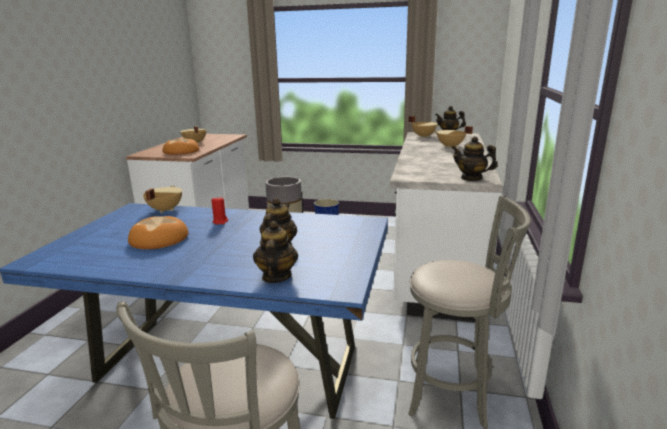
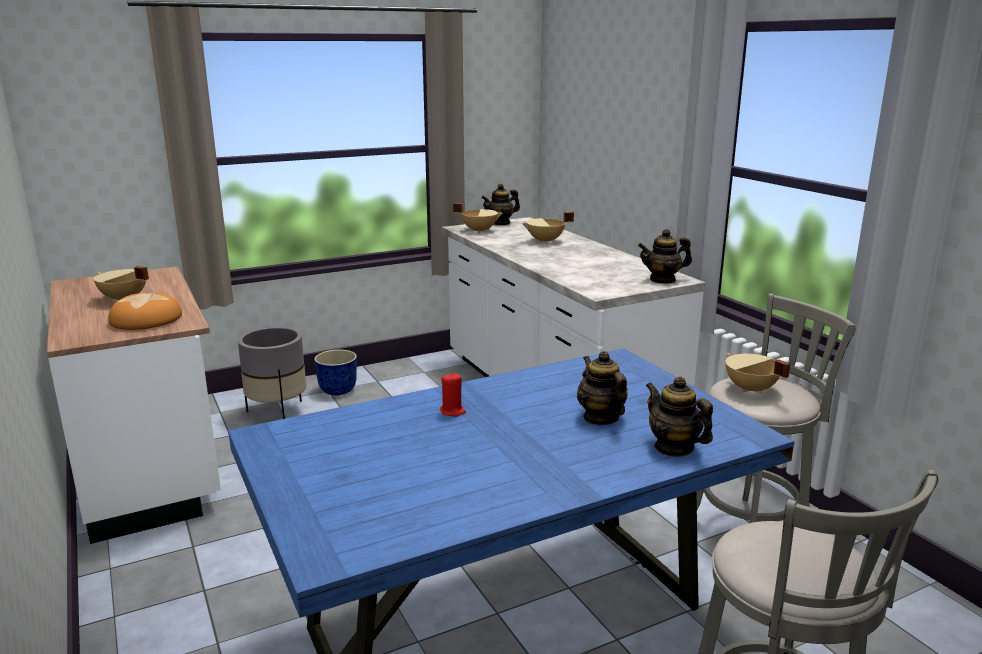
camera: 40 degrees left, 0 degrees up
(159, 238) = (430, 459): bread -> none
(164, 210) = (325, 422): beige cooking pot -> beige cooking pot (750, 390)

